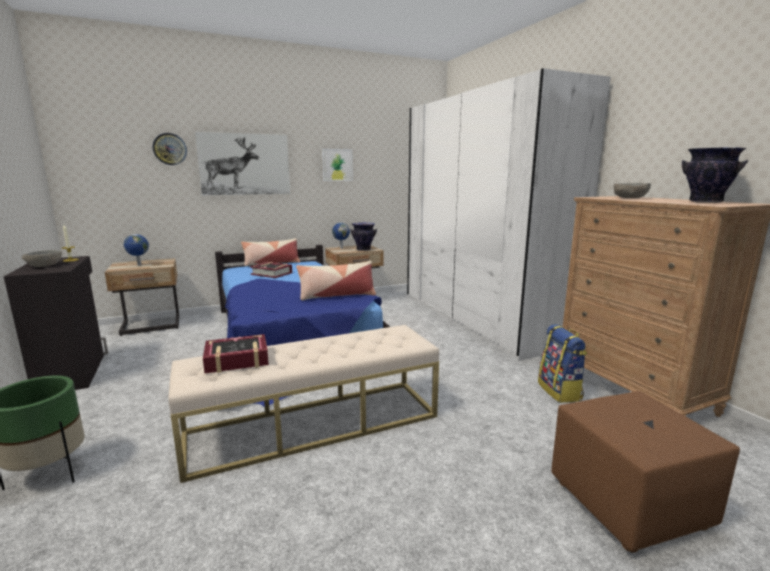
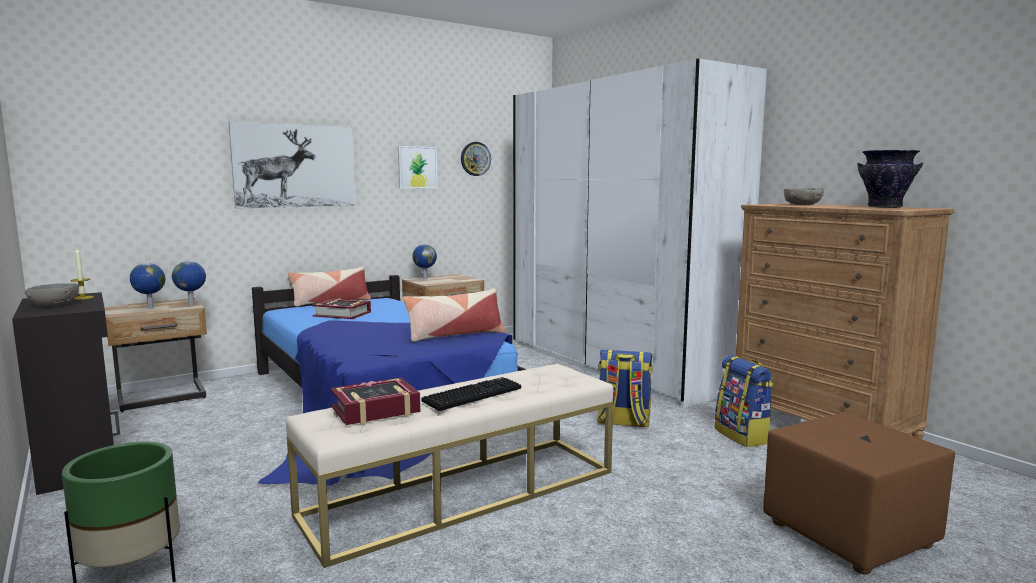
camera: 10 degrees left, 5 degrees down
(167, 264) = (192, 305): none -> globe
(170, 149) = (193, 144): wall clock -> wall clock (475, 158)
(319, 351) = (472, 394): none -> keyboard
(363, 249) = (457, 280): vase -> none
(464, 370) = (623, 422): none -> backpack

